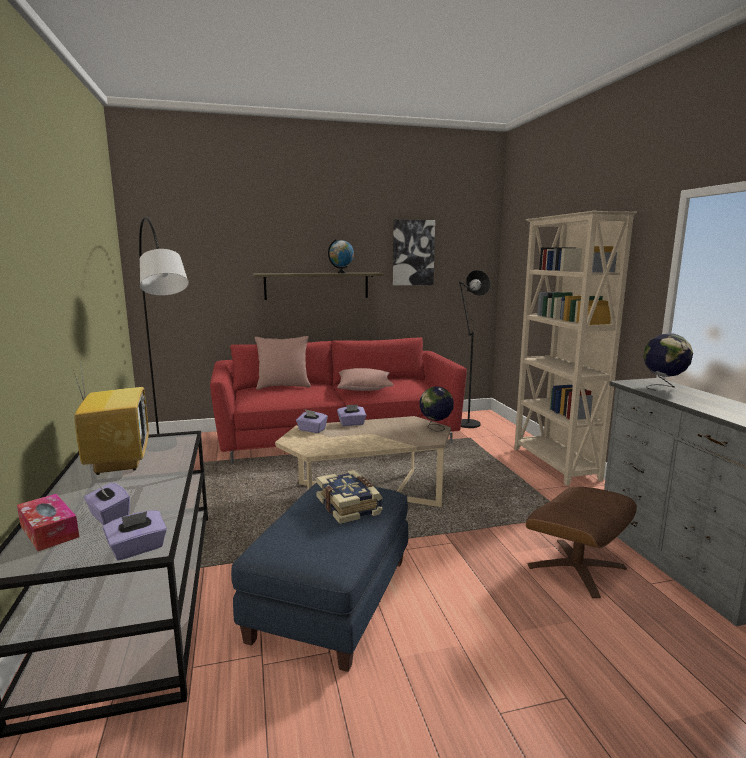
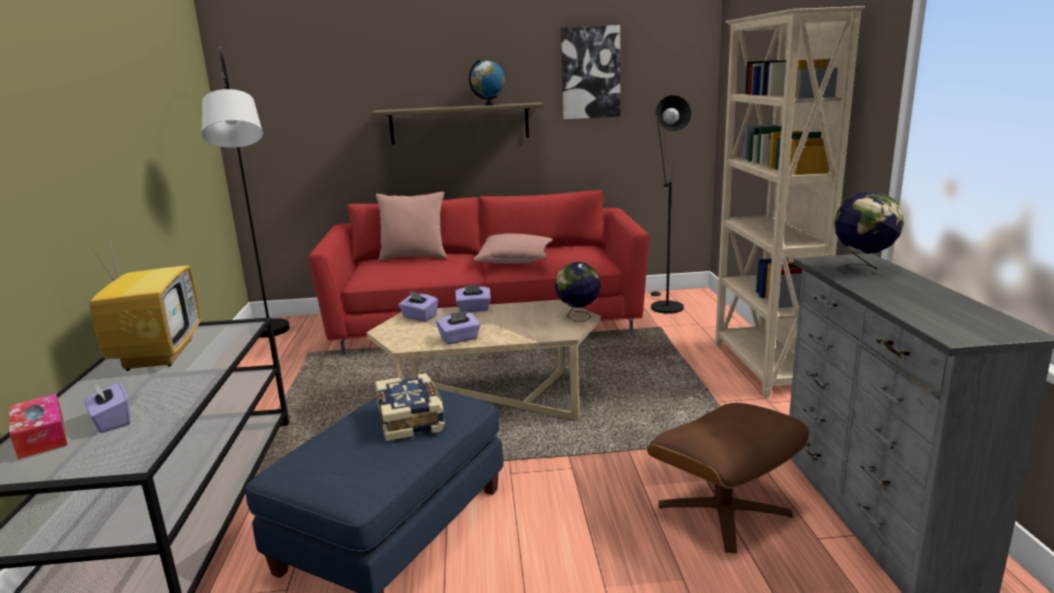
camera: 10 degrees right, 5 degrees up
(137, 549) = (118, 462): purple tissue box -> purple tissue box (459, 339)

